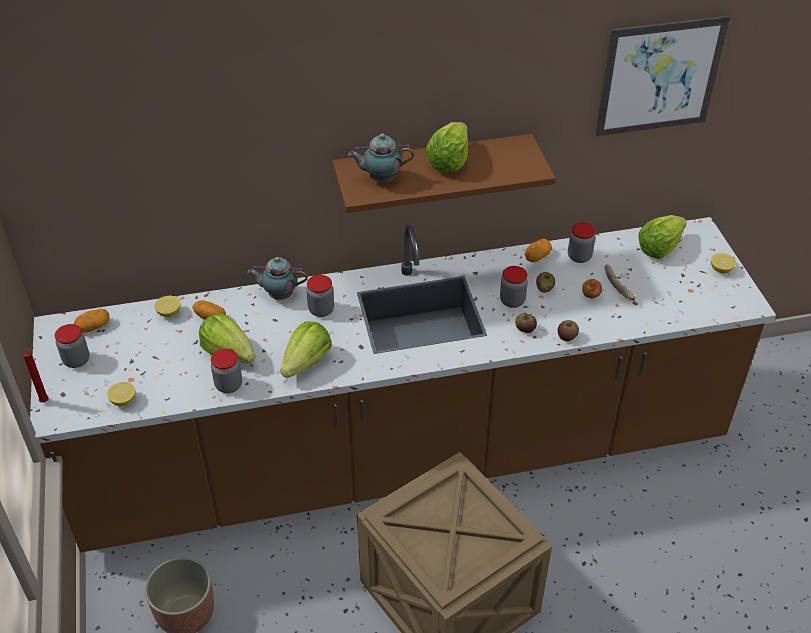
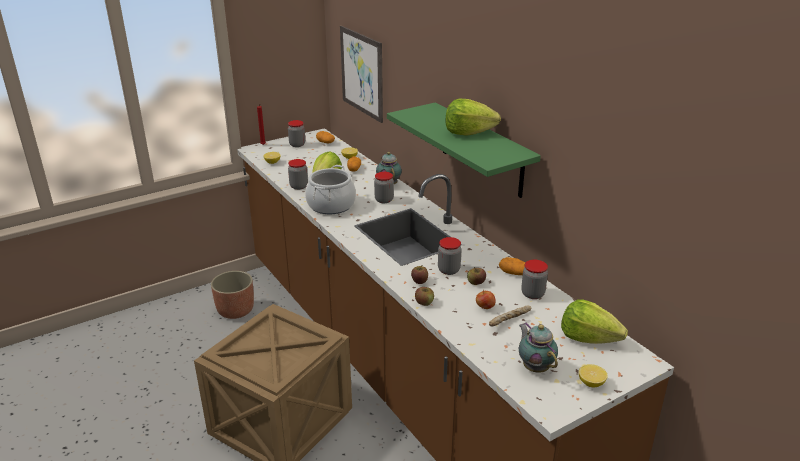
camera: 70 degrees right, 15 degrees down
(307, 363) = (331, 205): lettuce -> cooking pot
(381, 179) = (425, 117): teapot -> teapot (535, 367)
(433, 171) = (482, 150): brown shelf -> green shelf
(659, 76) = (638, 154): picture -> picture (362, 73)

